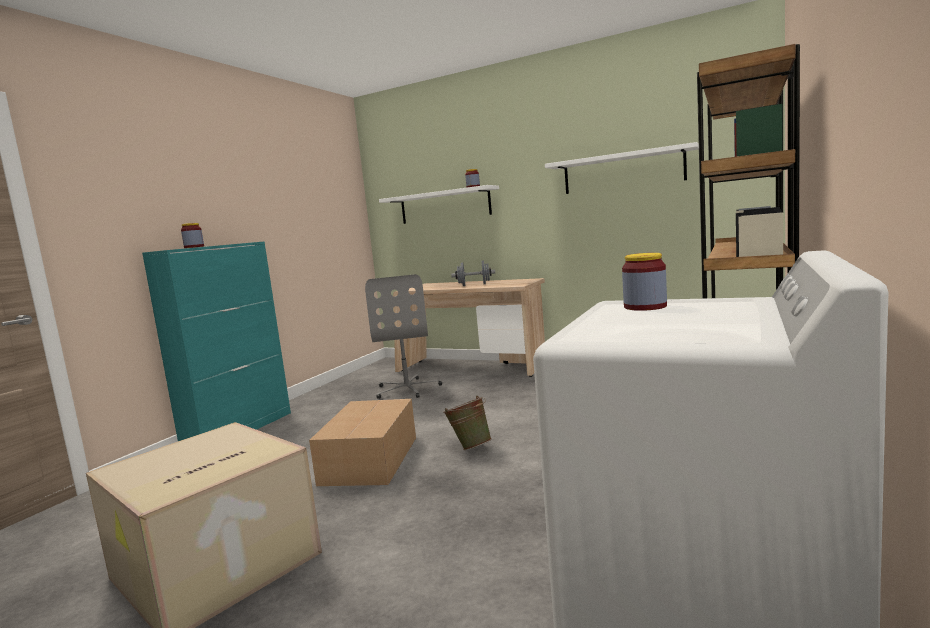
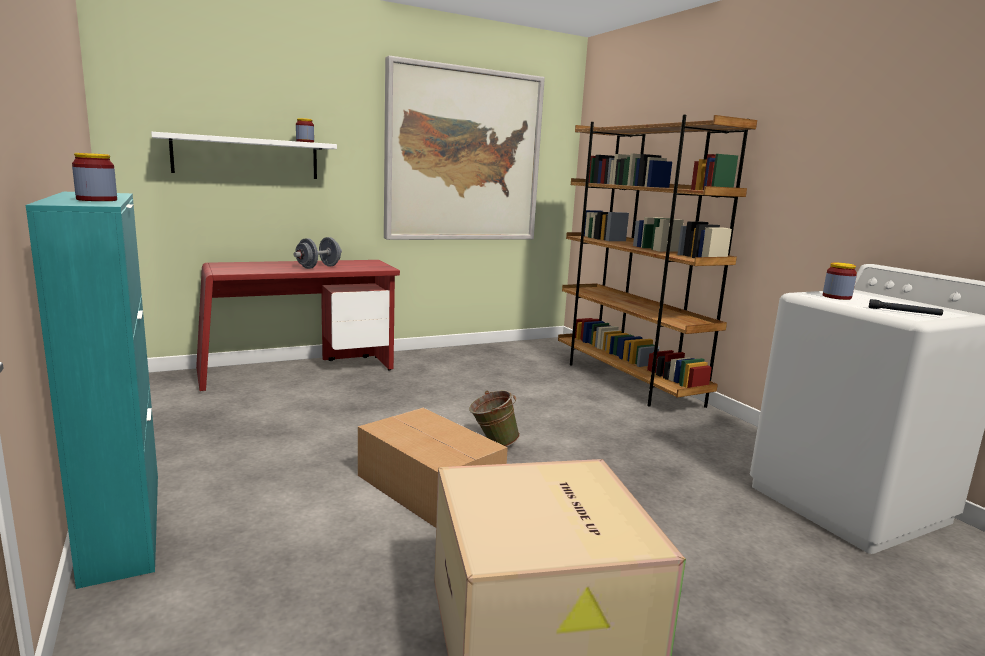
camera: 55 degrees left, 5 degrees up
(407, 389) = (273, 408): grey office chair -> none
(471, 368) = (299, 371): beige desk -> red desk
(616, 329) = (904, 312): none -> black flashlight
(623, 171) = (463, 156): white shelf -> picture

